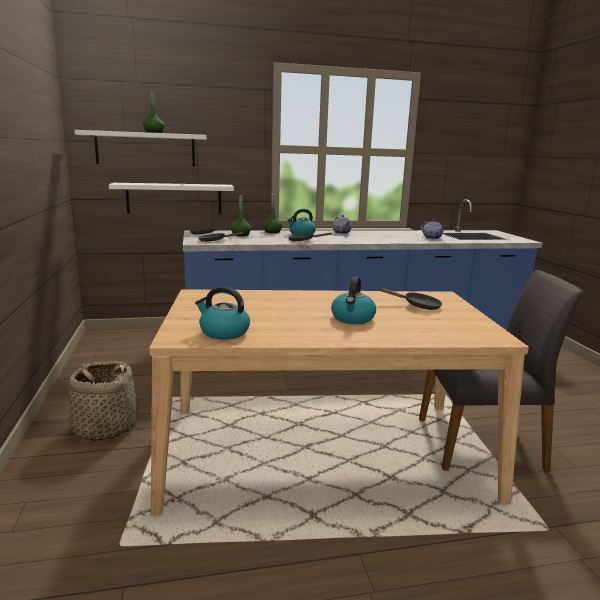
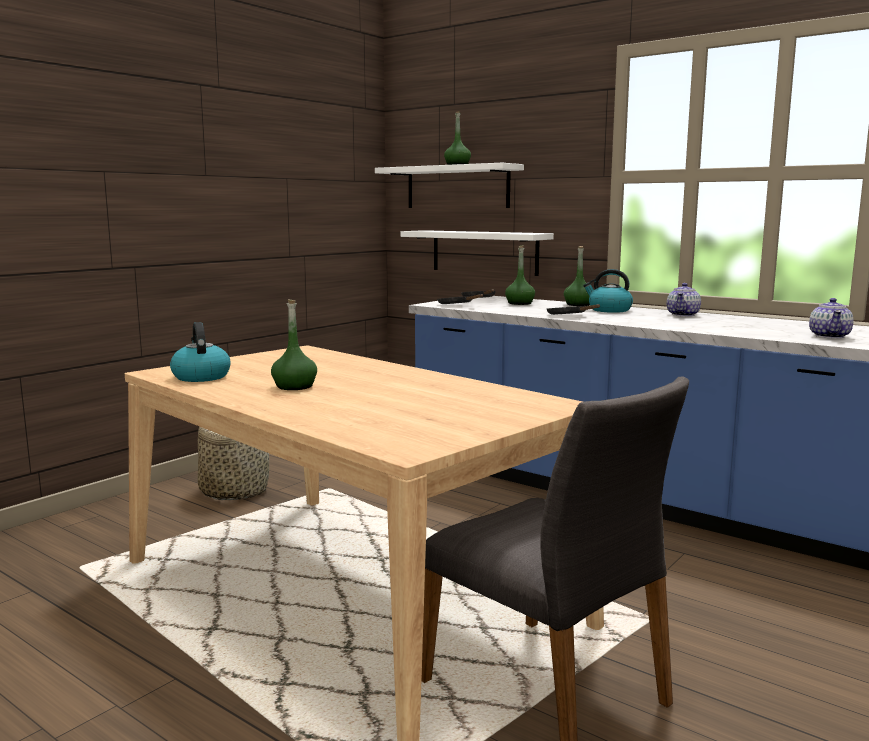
camera: 50 degrees right, 5 degrees down
(308, 321) = (295, 386): none -> green bottle
(353, 318) = (342, 395): kettle -> none
(418, 306) = (469, 404): black frying pan -> none

